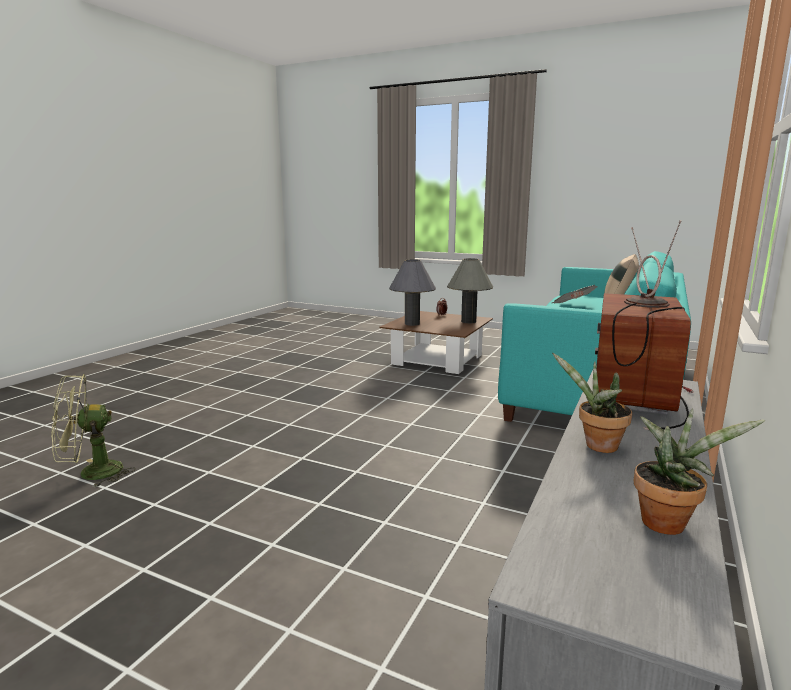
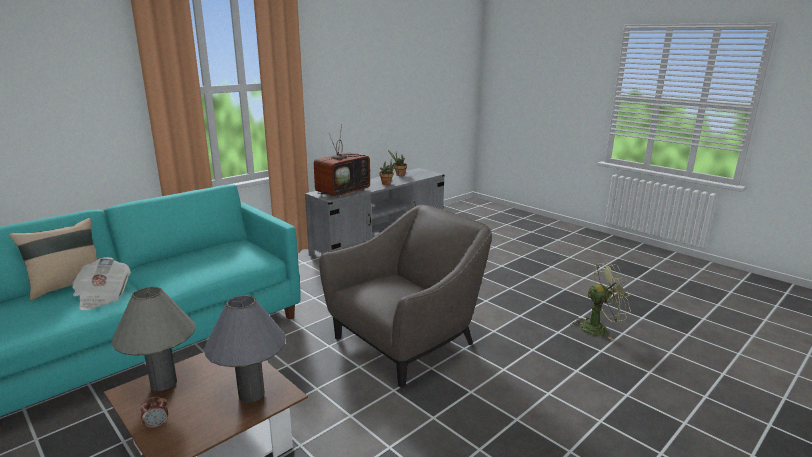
camera: 160 degrees left, 5 degrees up
(355, 420) = (407, 342): none -> grey armchair

